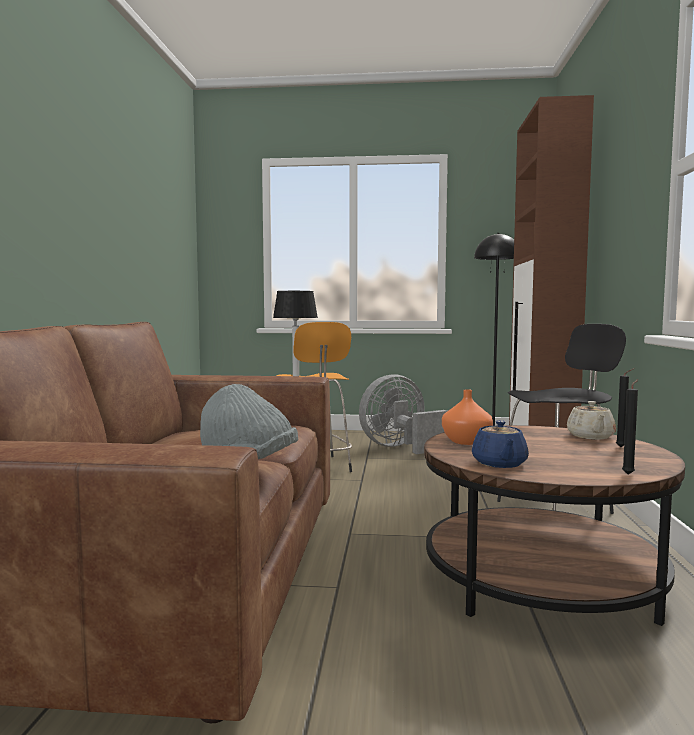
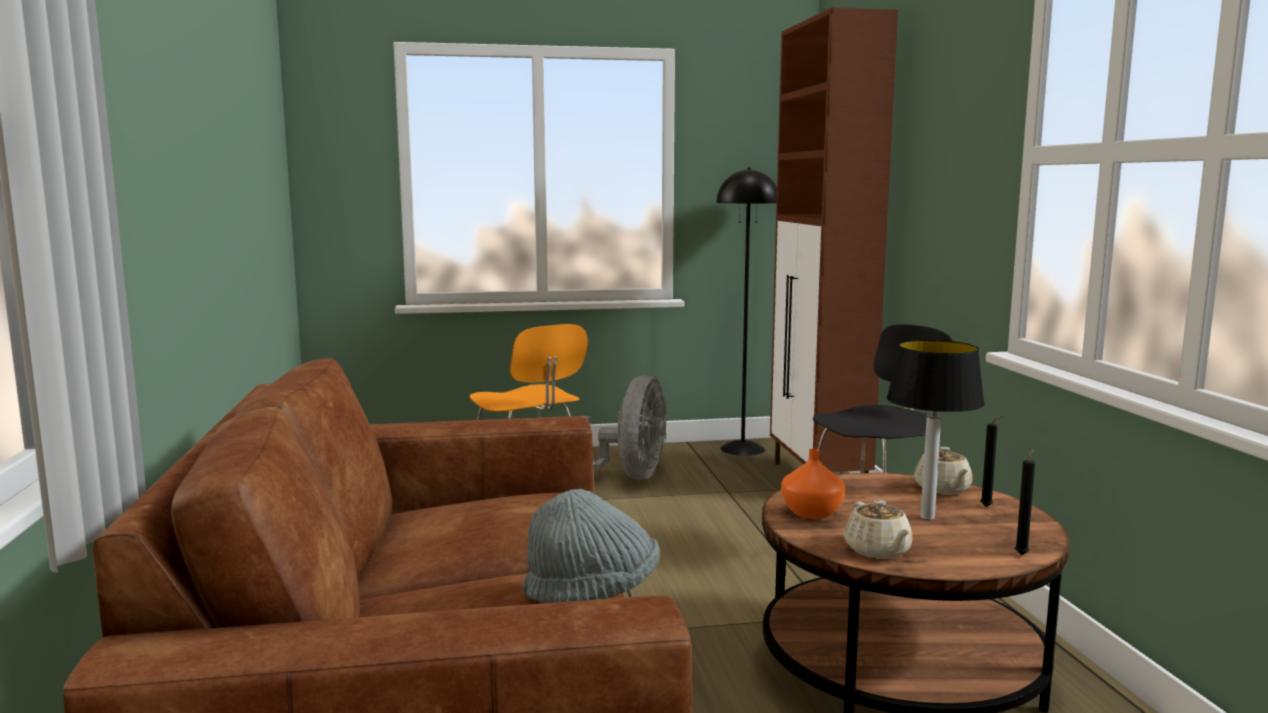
camera: 15 degrees left, 5 degrees up
(296, 376) = (501, 397): table lamp -> table lamp (927, 517)
(399, 448) = (628, 477): grey fan -> grey fan turned 150 degrees clockwise
(499, 464) = (878, 551): blue teapot -> beige teapot

